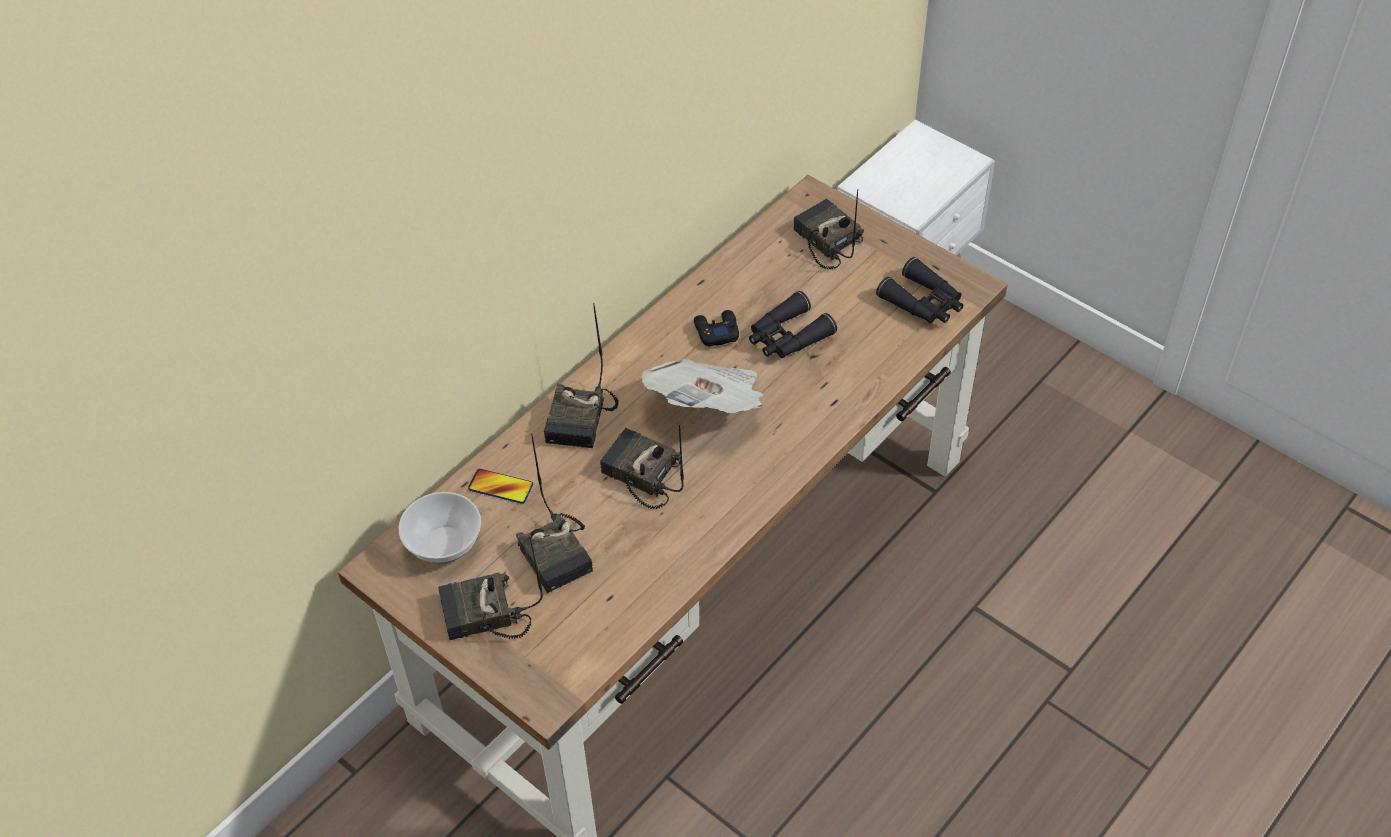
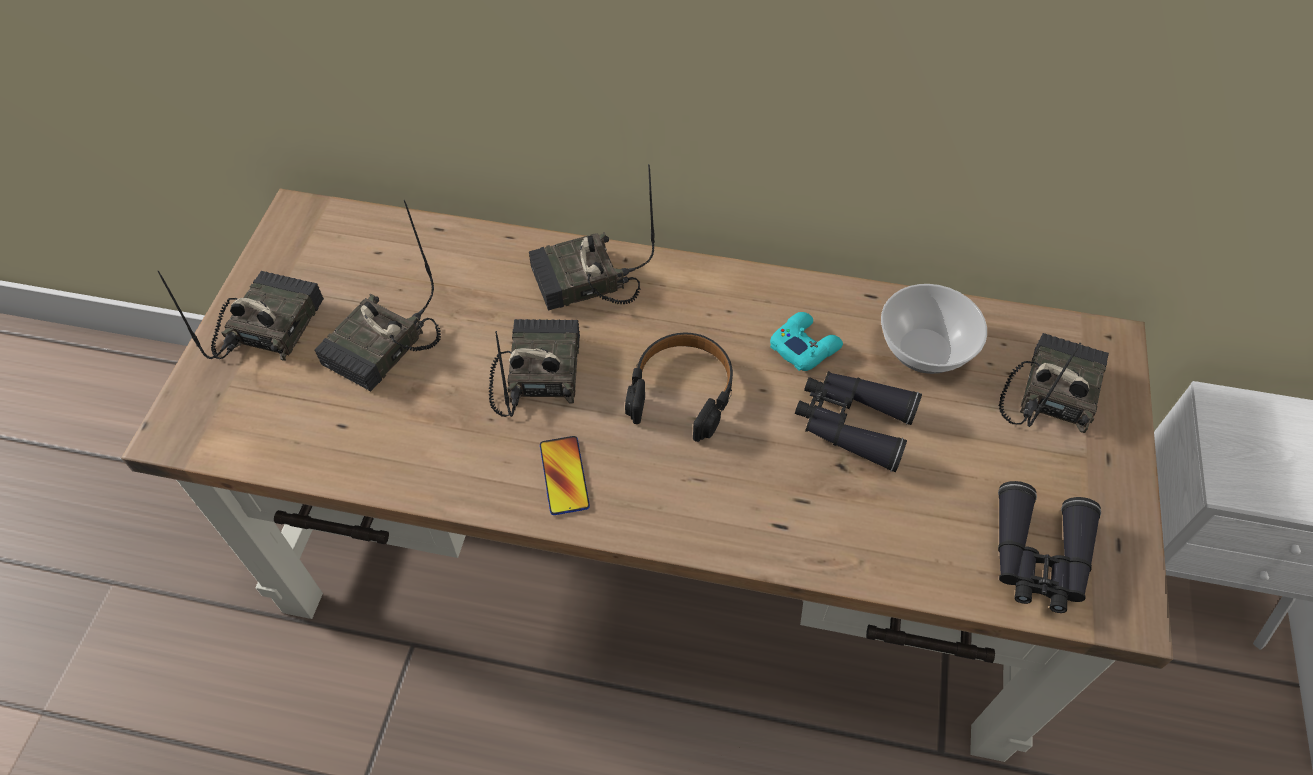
camera: 60 degrees right, 5 degrees up
(443, 545) = (348, 249): bowl -> bowl (922, 350)
(483, 616) = (268, 325): radio -> radio turned 60 degrees clockwise
(501, 487) = (450, 259): phone -> phone (564, 476)
(708, 406) = (682, 391): newspaper -> black headphones
(716, 331) = (804, 346): black game controller -> turquoise game controller

